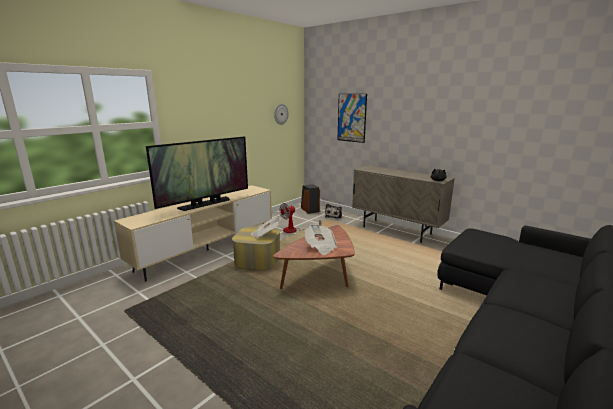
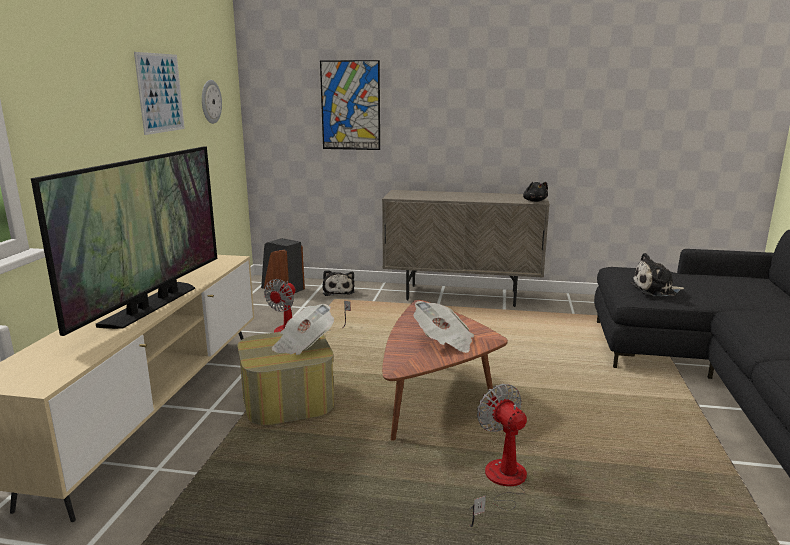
camera: 30 degrees left, 0 degrees up
(247, 110) = (160, 93): none -> picture
(305, 323) = (500, 484): none -> fan
(477, 247) = (656, 290): none -> plush toy

